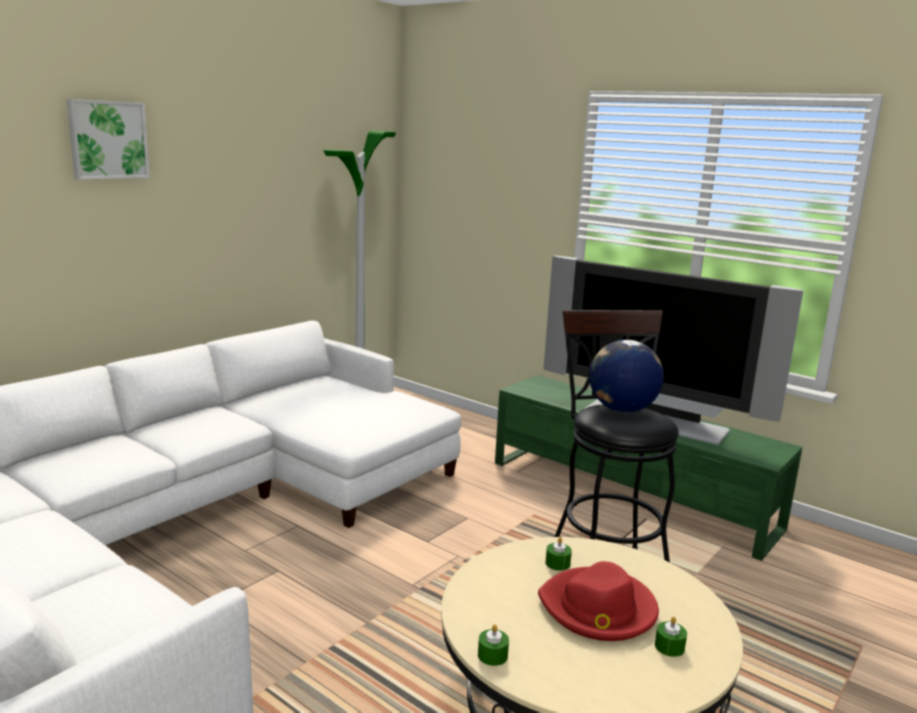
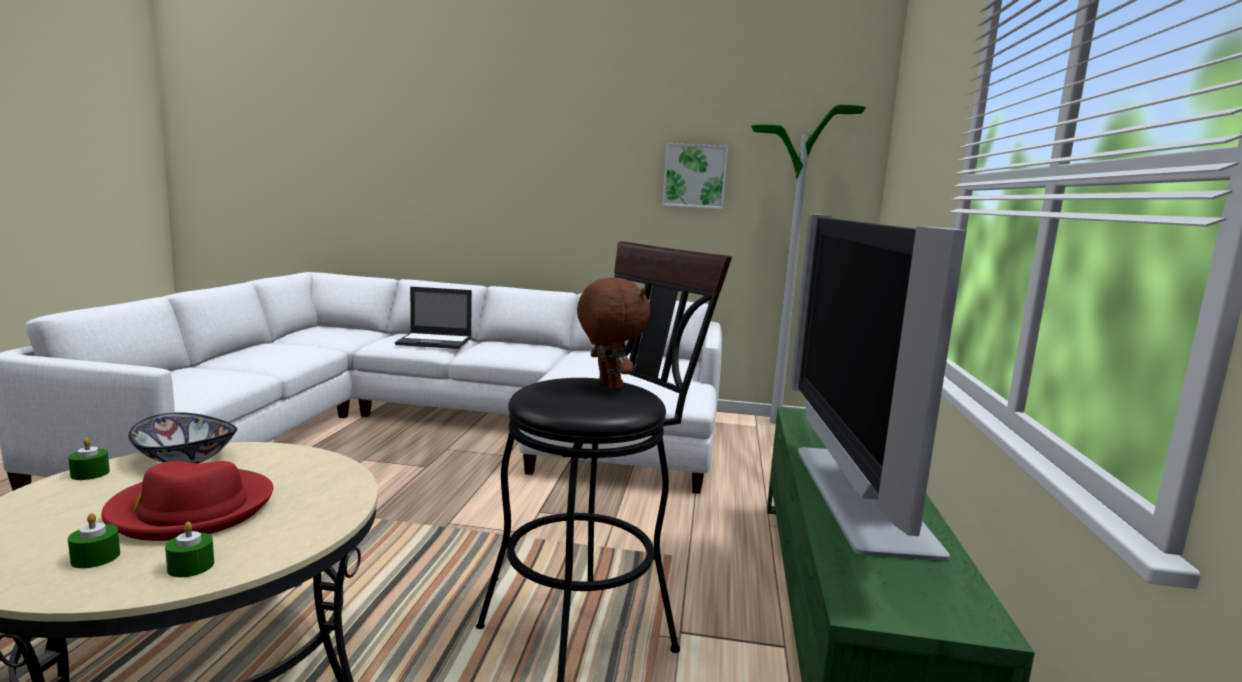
camera: 60 degrees right, 5 degrees down
(107, 140) = (532, 111): picture -> picture (695, 176)
(116, 450) = (435, 341): none -> laptop
(482, 608) = (184, 459): none -> bowl
(557, 563) = (299, 479): green candle -> green candle (191, 566)
(621, 409) = (608, 386): globe -> brown plush toy

